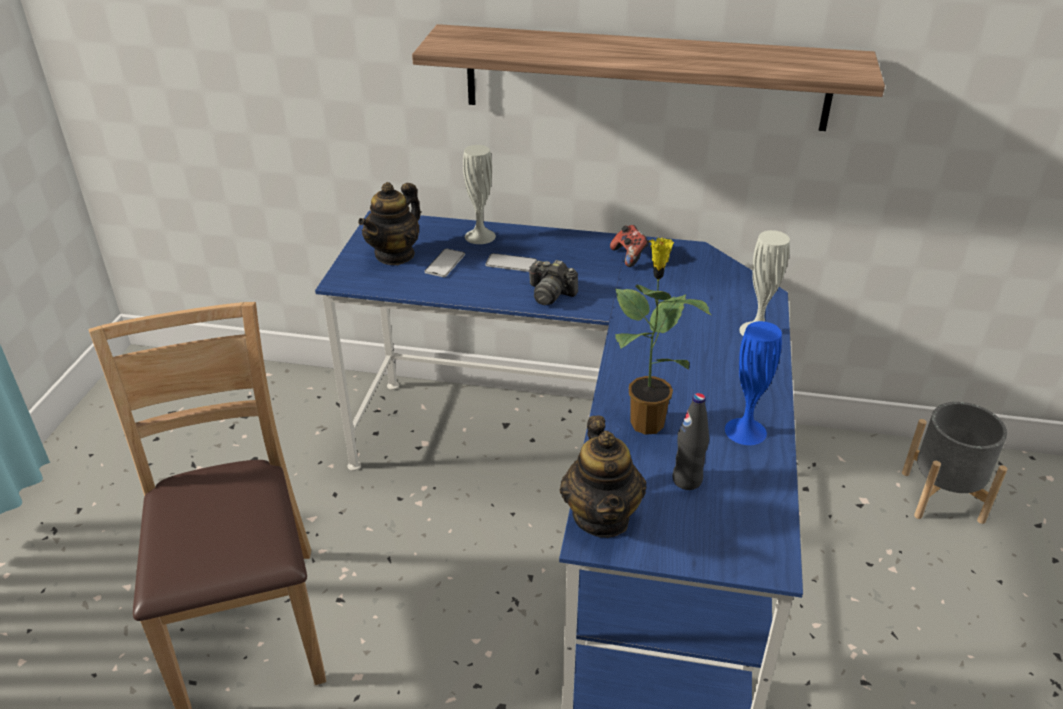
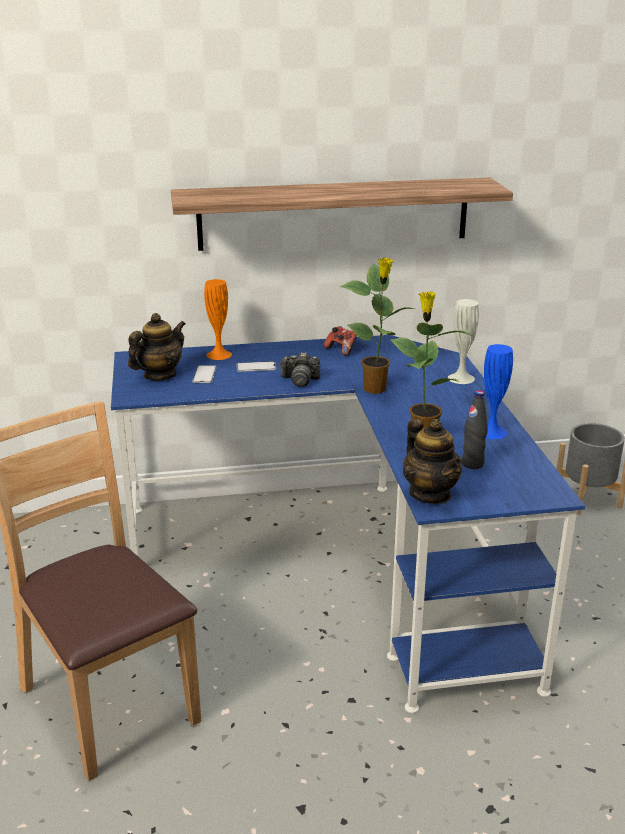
camera: 20 degrees left, 10 degrees down
(395, 254) = (159, 375): teapot -> teapot turned 150 degrees counterclockwise
(480, 236) = (219, 354): white vase -> orange vase
(635, 327) = (376, 389): none -> potted plant

